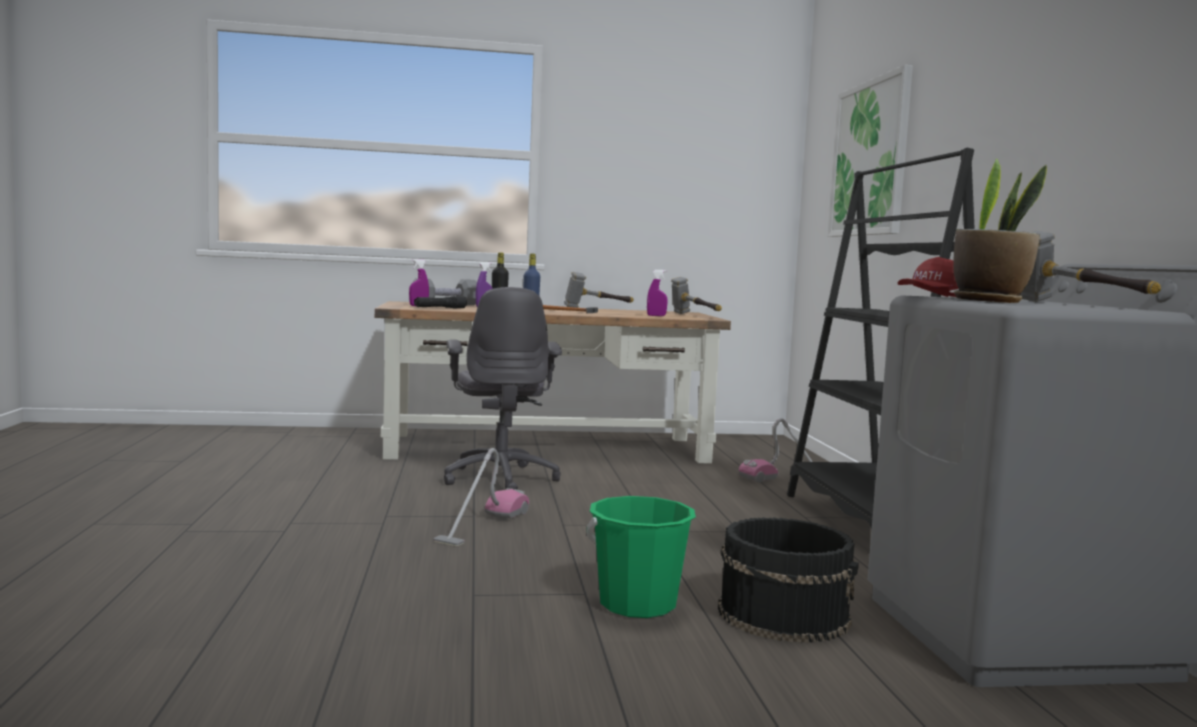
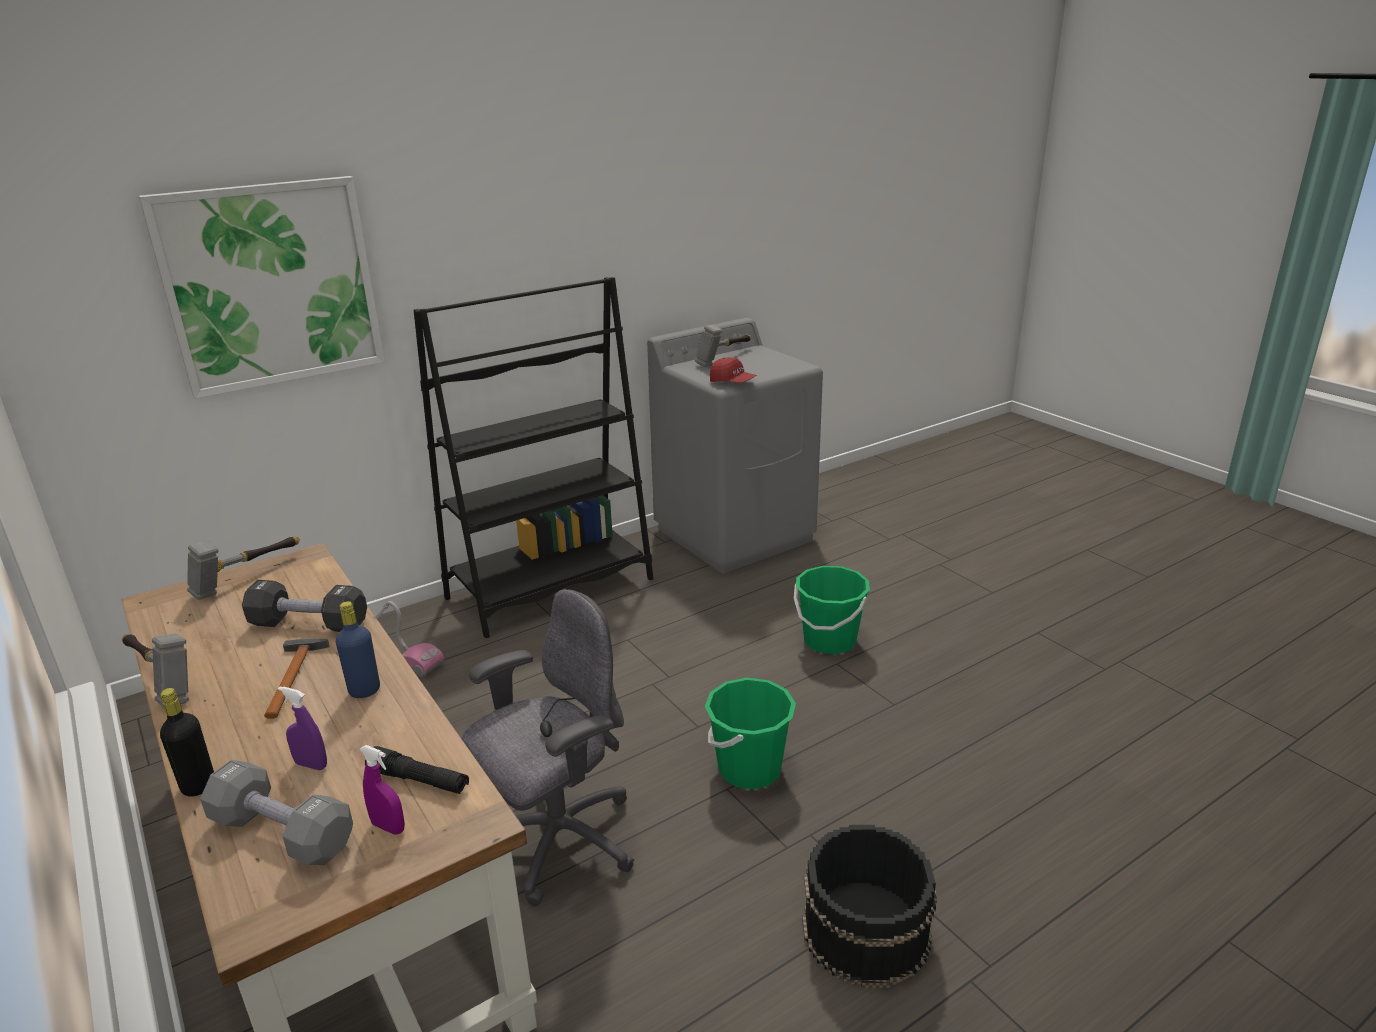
camera: 115 degrees left, 20 degrees up
(483, 525) = (749, 768): vacuum cleaner -> green bucket
(618, 314) = (309, 624): none -> black dumbbell
(656, 316) = (302, 595): purple spray bottle -> none
(784, 614) = (784, 593): black bucket -> black bucket (864, 930)
(989, 301) = (761, 371): potted plant -> none

